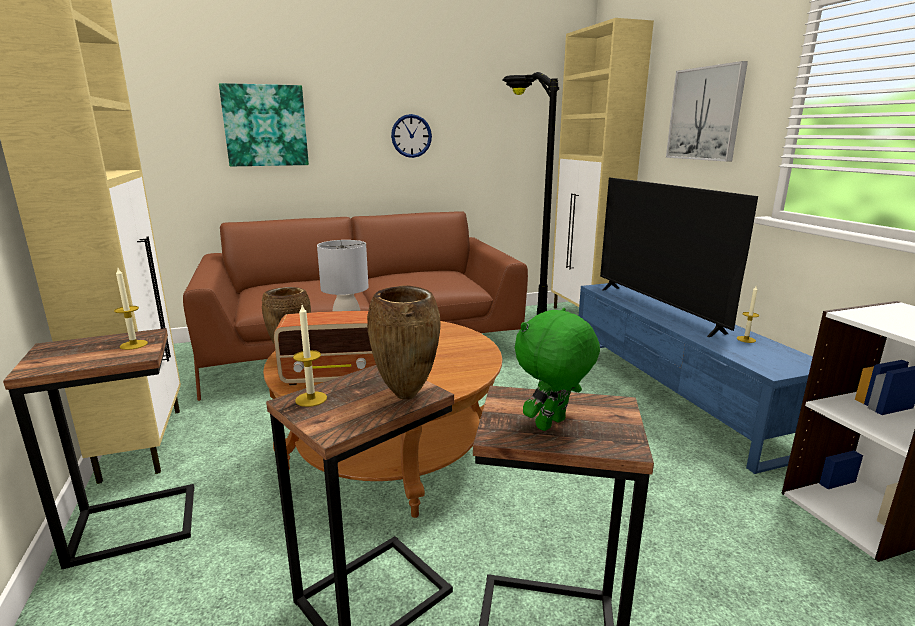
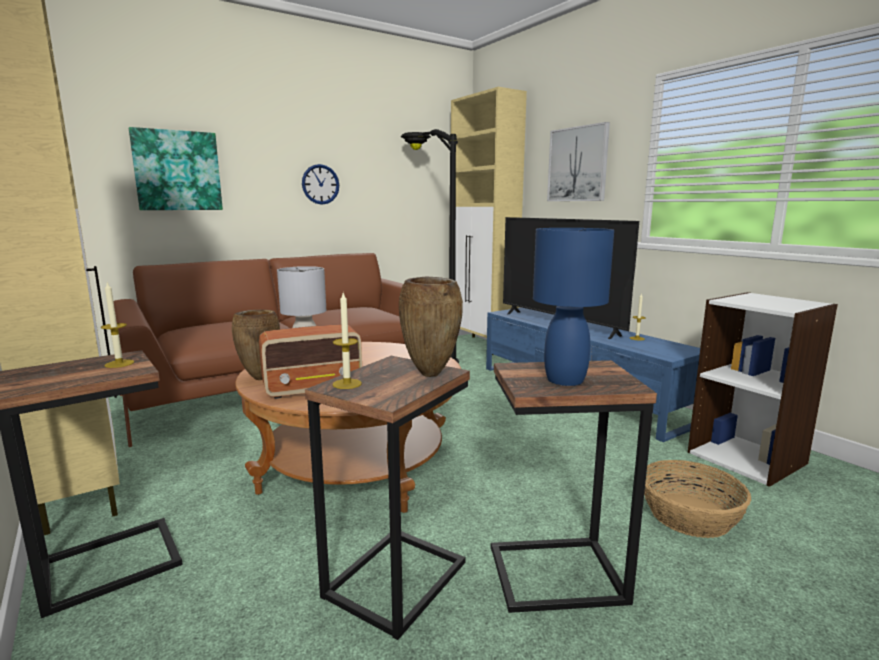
camera: 15 degrees left, 5 degrees down
(552, 425) = (565, 380): green plush toy -> blue table lamp
(747, 584) = (690, 515): none -> basket

